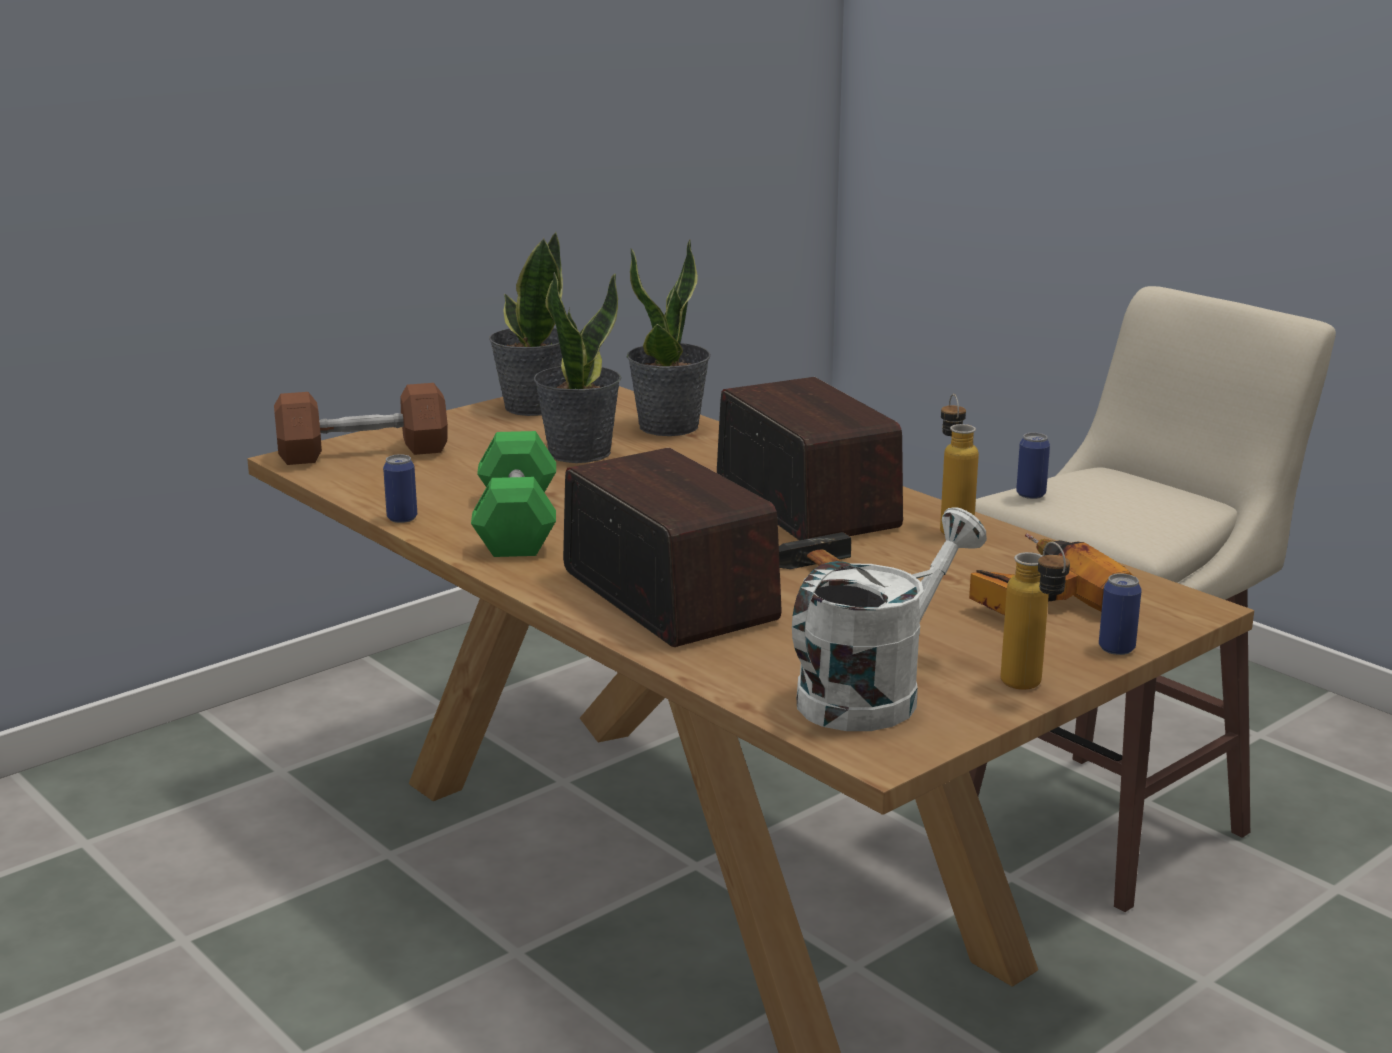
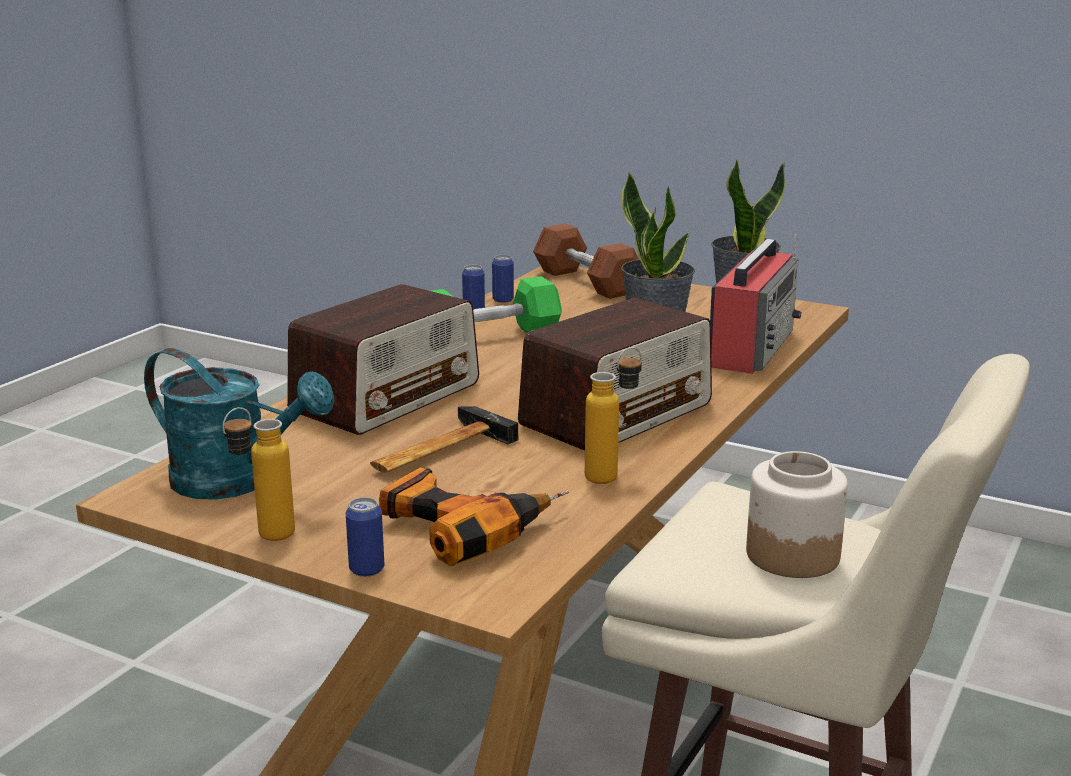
camera: 70 degrees right, 0 degrees up
(669, 427) = (752, 347): potted plant -> radio
(873, 693) = (236, 482): white watering can -> turquoise watering can
(1030, 494) = (733, 498): can -> can (503, 300)
(1144, 495) = (792, 555): none -> jar

